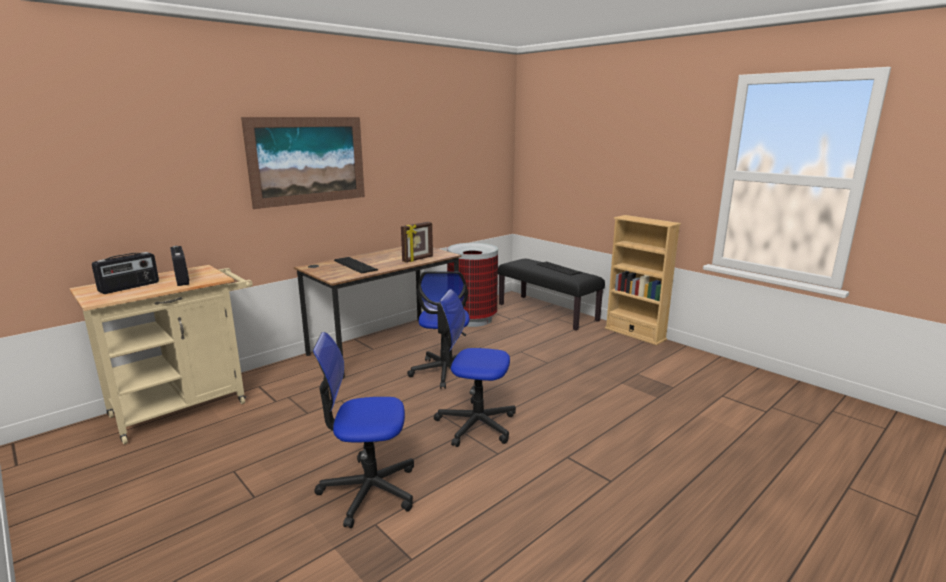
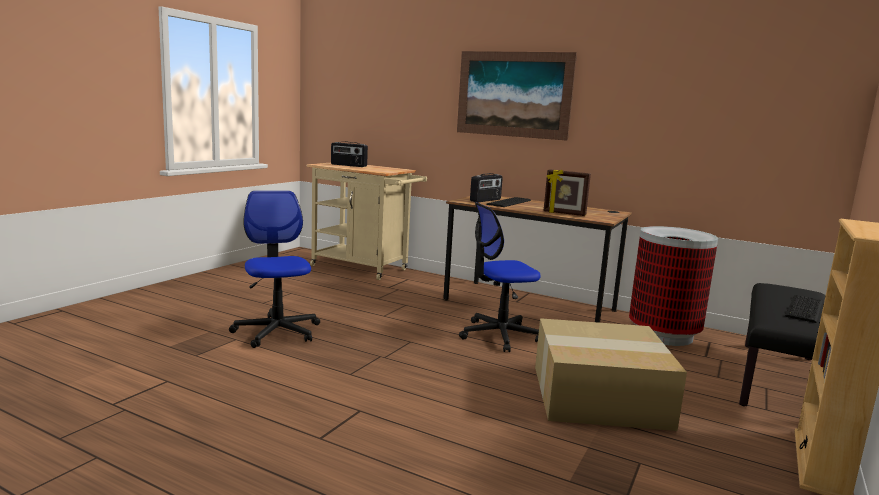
camera: 70 degrees right, 5 degrees down
(182, 279) = (373, 169): radio -> radio (486, 200)
(475, 424) = (400, 359): office chair -> none
(559, 364) = (597, 397): none -> cardboard box

